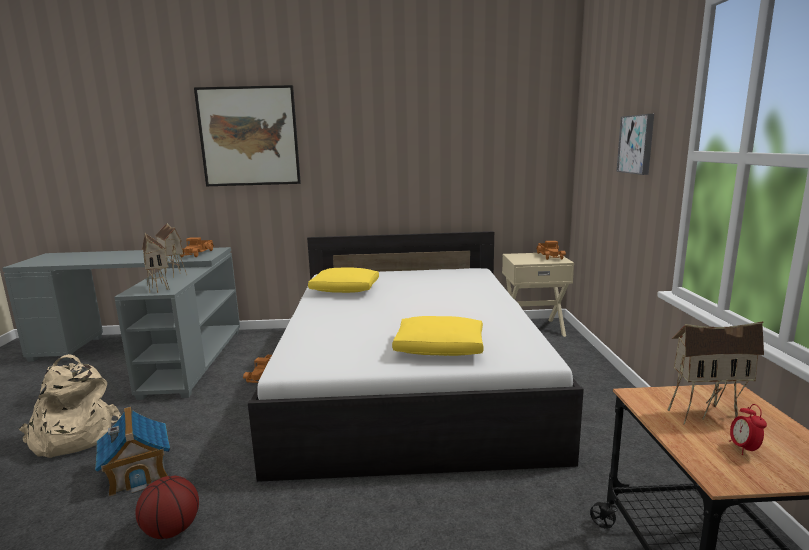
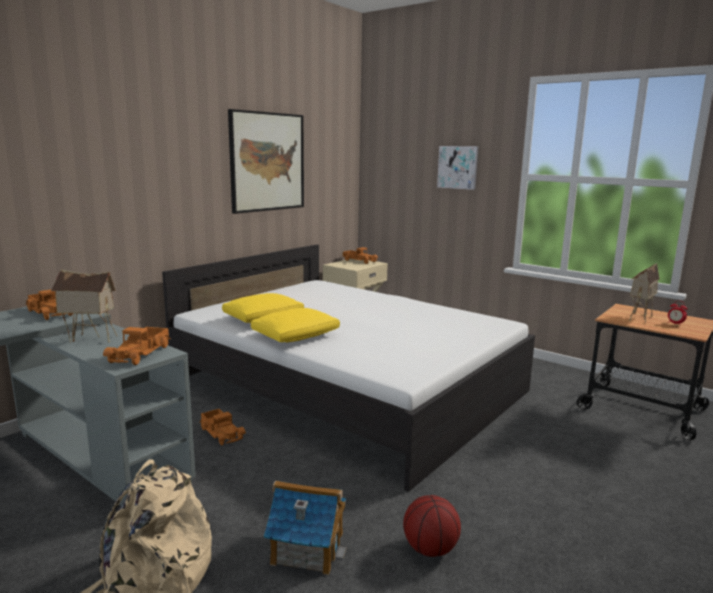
camera: 50 degrees left, 0 degrees up
(159, 288) = (141, 353): toy house -> toy truck
(249, 136) = (86, 146): picture -> picture (267, 162)
(440, 348) = (451, 334): yellow pillow -> yellow pillow (296, 335)

